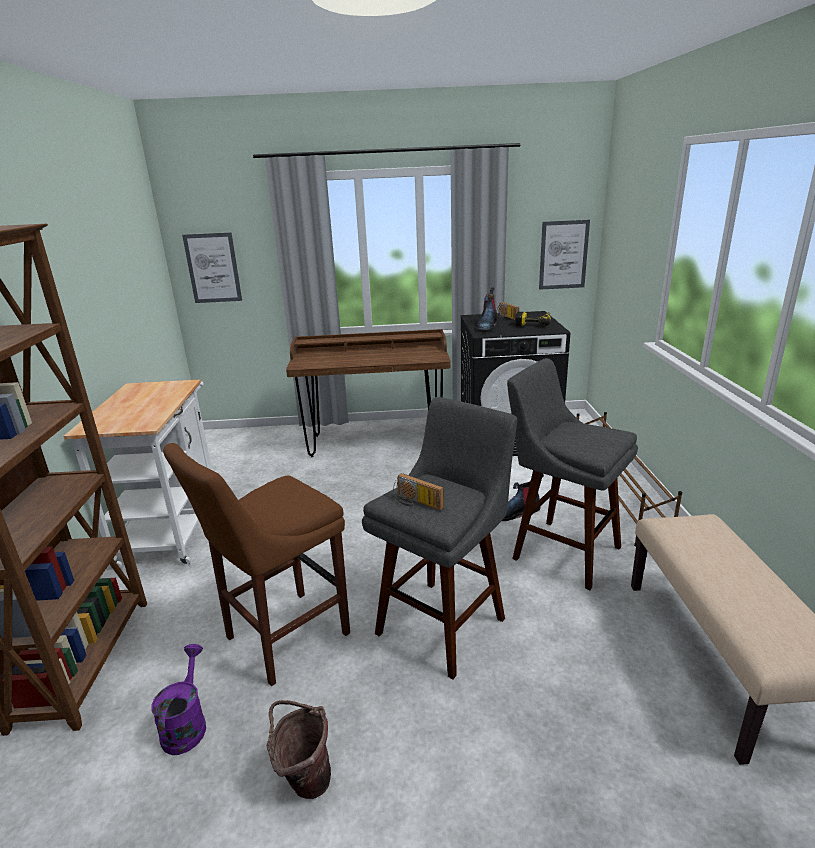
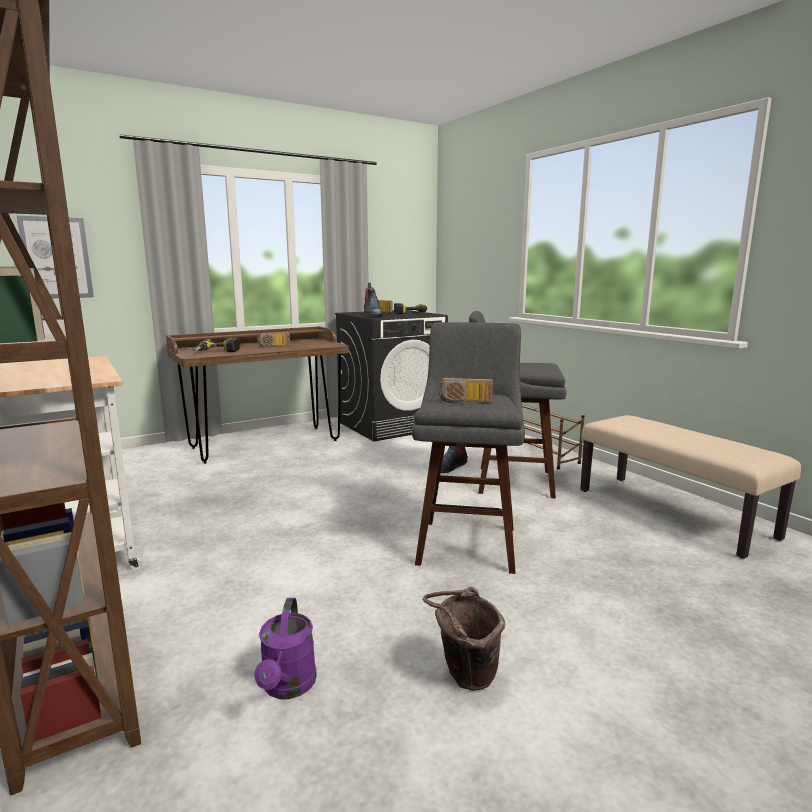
camera: 30 degrees left, 10 degrees down
(186, 724) = (287, 687): purple watering can -> purple watering can turned 150 degrees counterclockwise
(282, 638) = (323, 593): brown stool -> none
(322, 361) = (216, 352): none -> power drill
(381, 355) = (274, 346): none -> radio
(563, 255) = (410, 263): picture -> none

